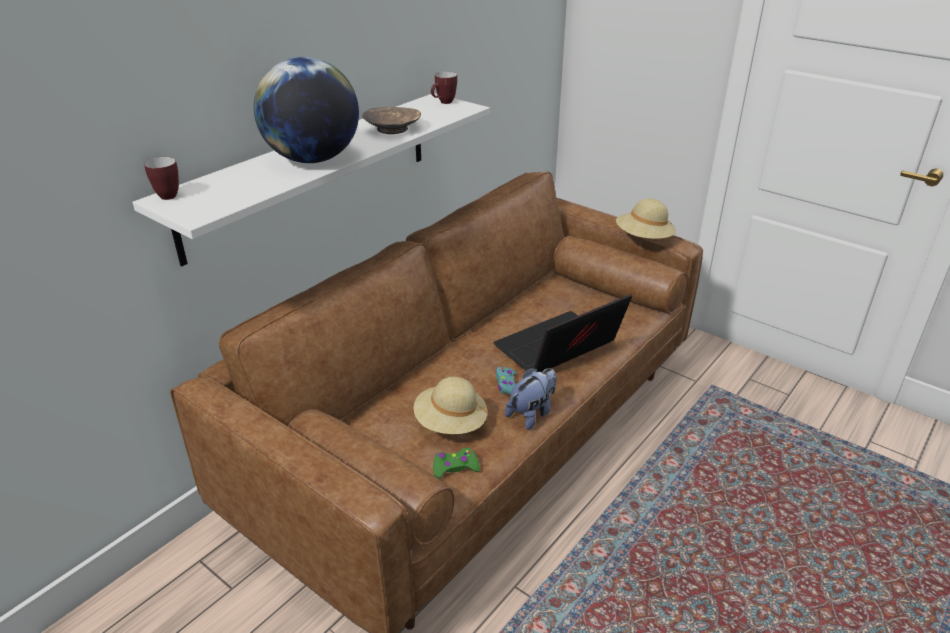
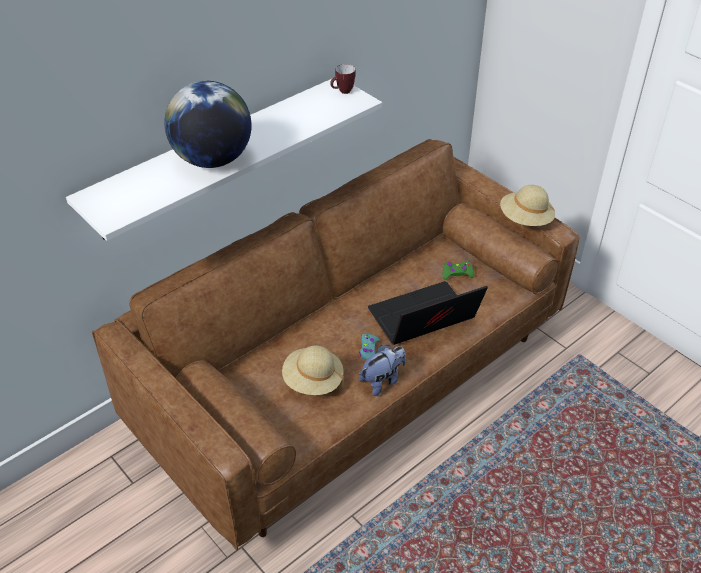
camera: 10 degrees right, 10 degrees up
(168, 195) = (93, 192): mug -> none
(392, 129) = (288, 125): brown bowl -> none
(455, 468) = (307, 422): green game controller -> green game controller (457, 273)

